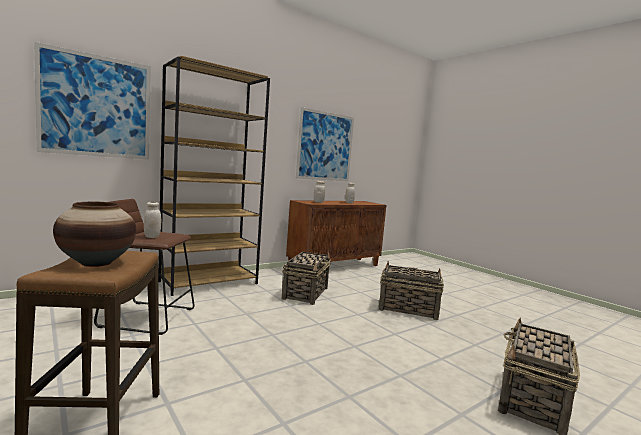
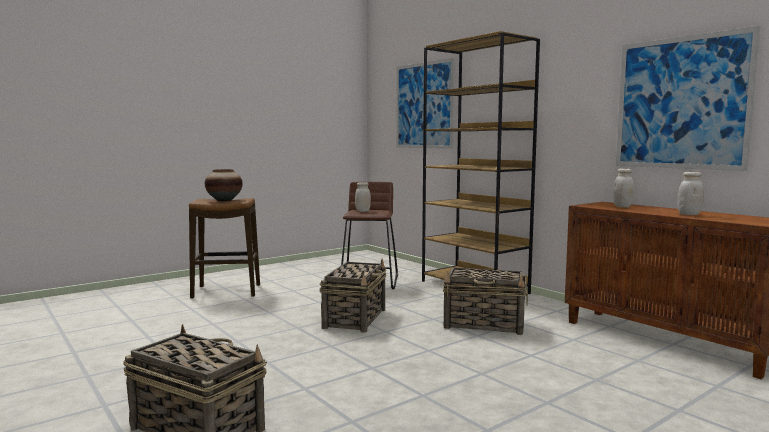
camera: 90 degrees right, 0 degrees up
(407, 309) = (480, 385): basket -> basket (355, 318)

